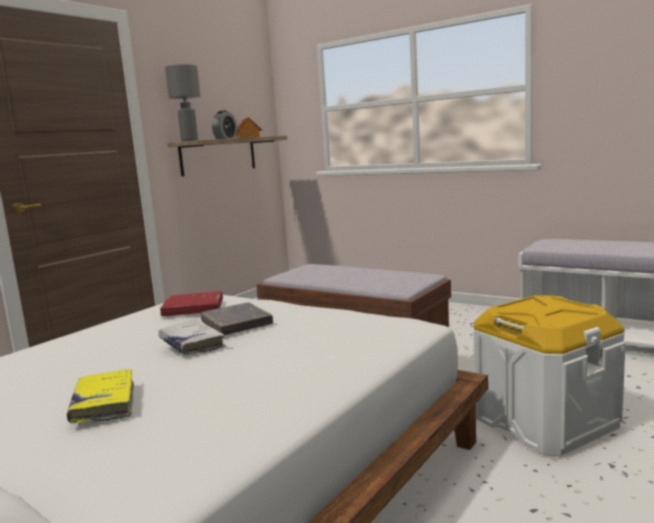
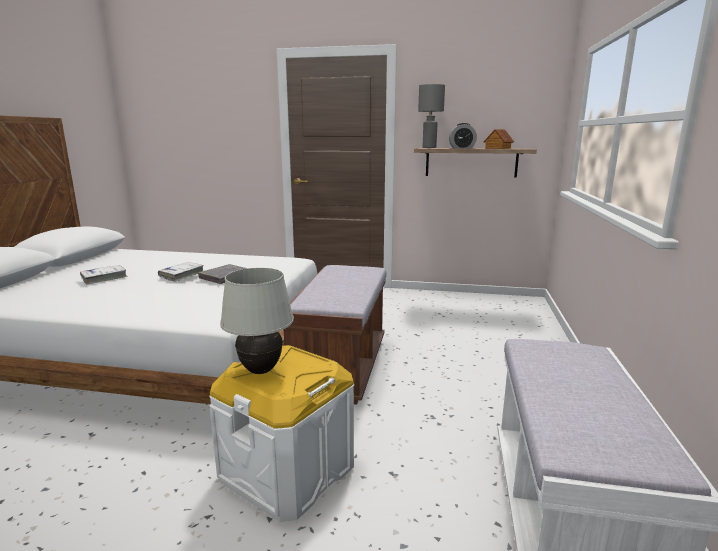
camera: 65 degrees right, 5 degrees up
(104, 404) = (104, 278): yellow book -> white book
(193, 308) = (258, 263): red book -> none
(549, 316) = (260, 370): none -> white table lamp

